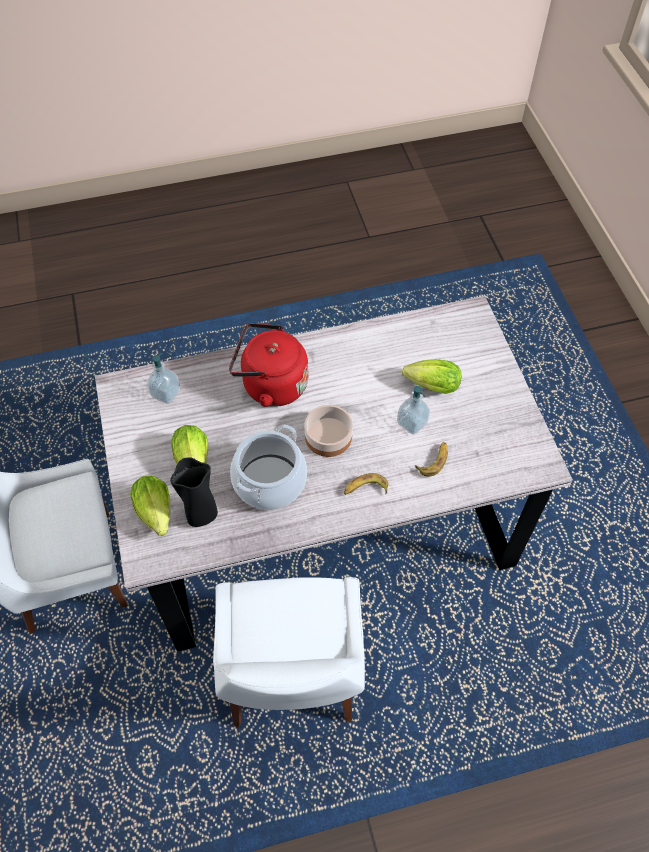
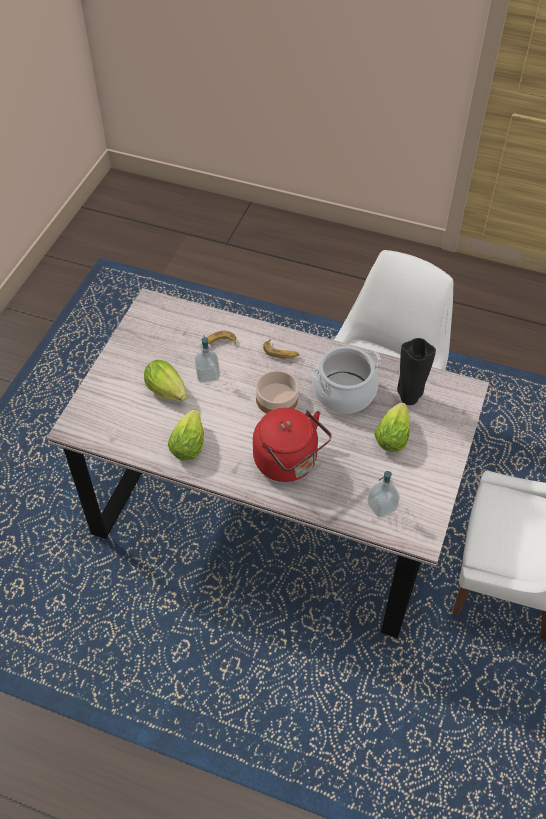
camera: 145 degrees left, 5 degrees down
(157, 515) = (442, 414): lettuce -> lettuce (189, 443)

